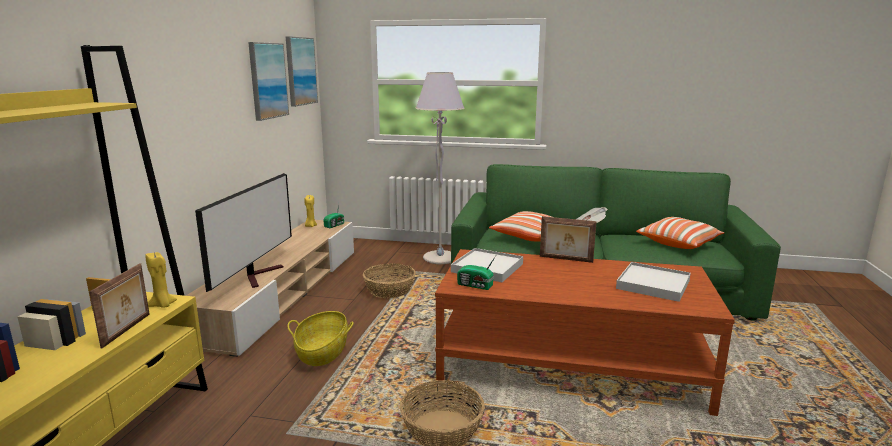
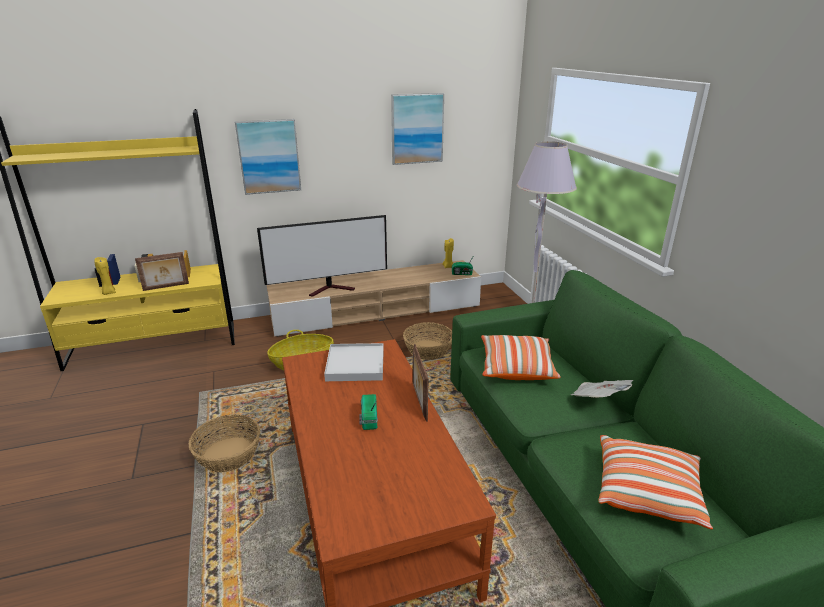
camera: 60 degrees right, 10 degrees up
(163, 305) = (202, 281): yellow candle -> yellow candle (109, 292)
(300, 71) = (478, 119): picture -> picture (269, 156)
(475, 286) = (307, 371): radio -> radio (368, 419)
(653, 284) = (389, 478): white tray -> none

